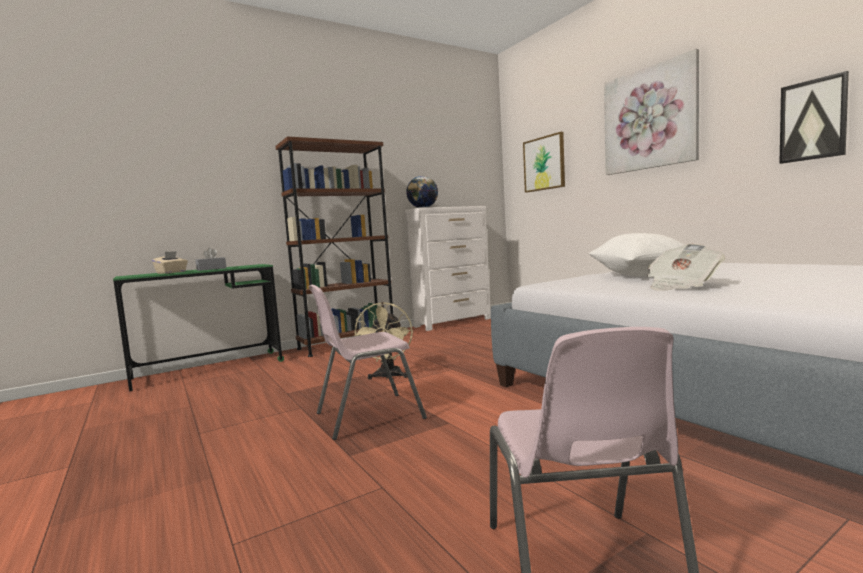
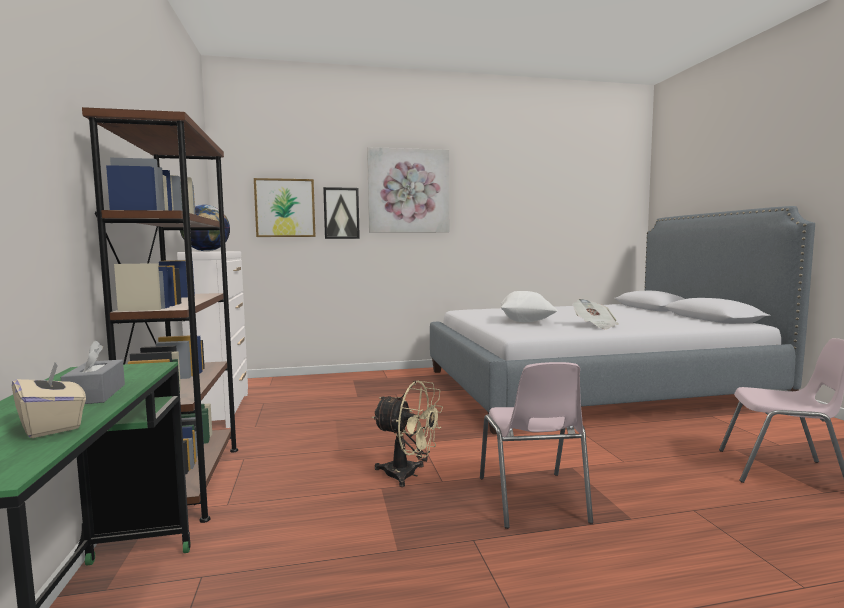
camera: 70 degrees left, 0 degrees up
(813, 120) = (513, 219): picture -> picture (341, 213)

